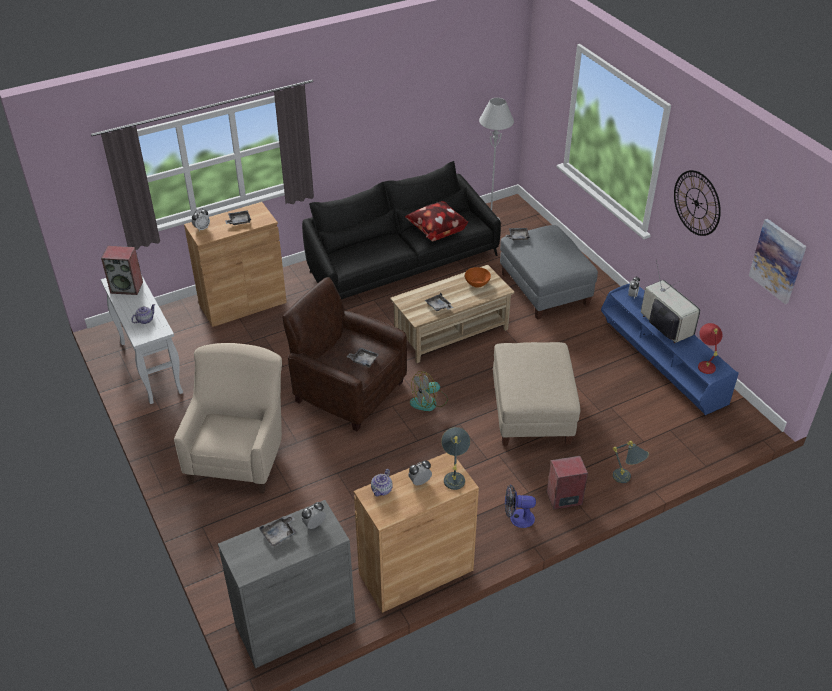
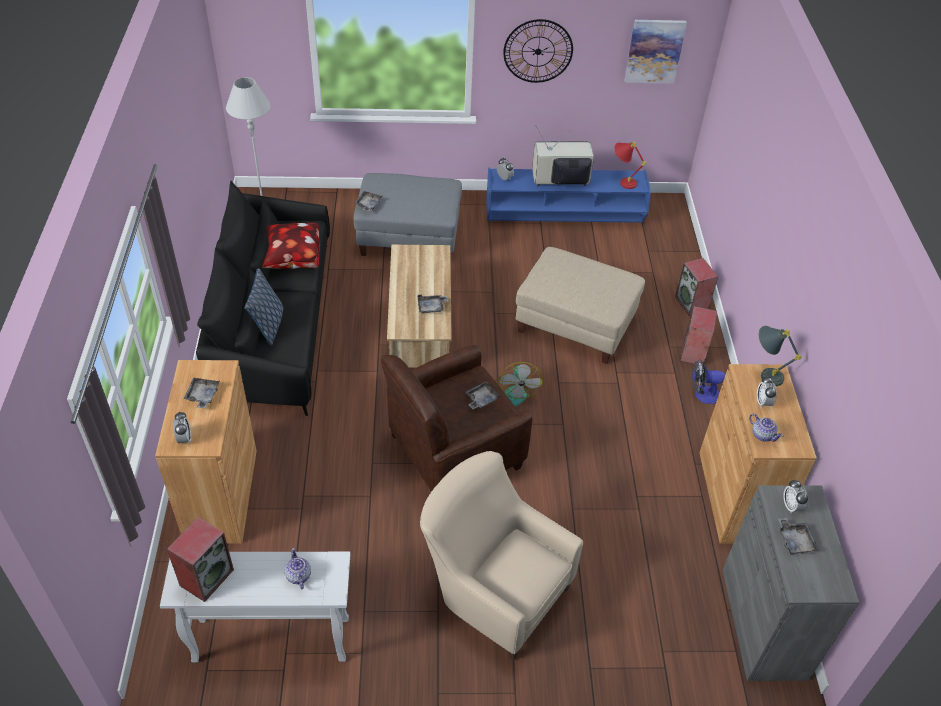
camera: 65 degrees left, 5 degrees up
(364, 247) = (268, 326): none -> pillow
(477, 283) = (416, 264): orange bowl -> none
(517, 518) = (702, 394): fan -> fan turned 60 degrees clockwise
(627, 480) = (692, 303): grey table lamp -> speaker

